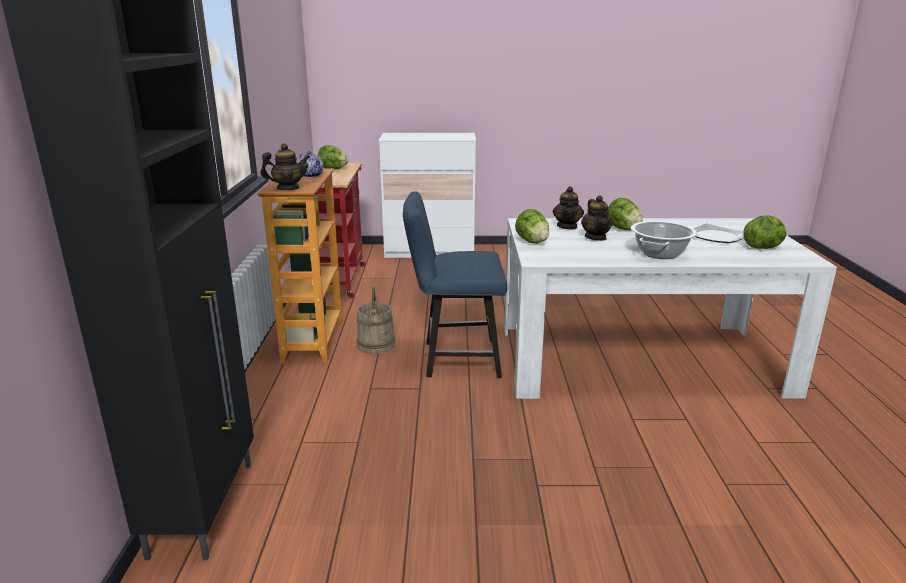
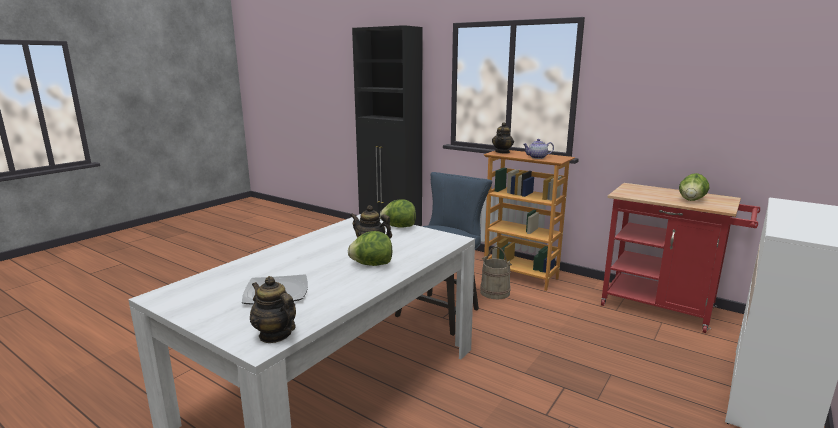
camera: 125 degrees right, 5 degrees down
(567, 226) = (415, 248): teapot -> teapot (275, 335)
(660, 253) = (299, 251): cooking pot -> none
(763, 248) = (215, 295): lettuce -> none

